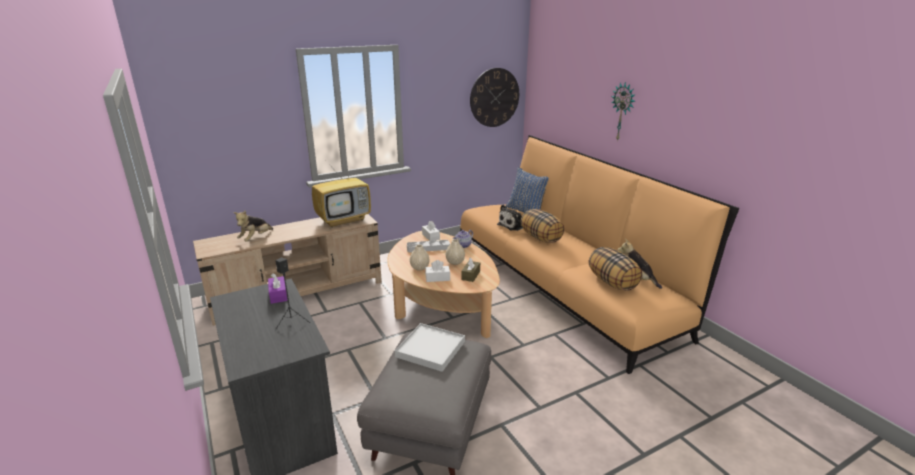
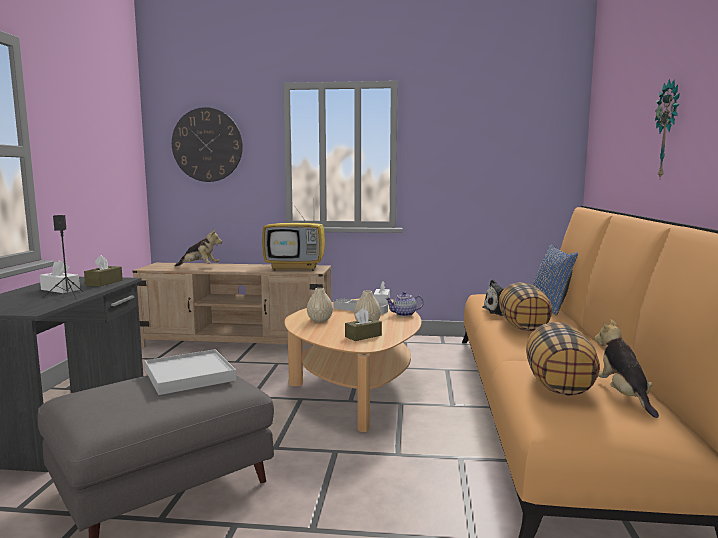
camera: 35 degrees right, 15 degrees down
(256, 238) = (199, 267): plush toy -> plush toy turned 135 degrees counterclockwise
(278, 295) = (104, 283): purple tissue box -> brown tissue box
(437, 278) = (321, 330): white tissue box -> white tissue box (60, 289)
(494, 97) = (533, 153): wall clock -> wall clock (207, 145)

